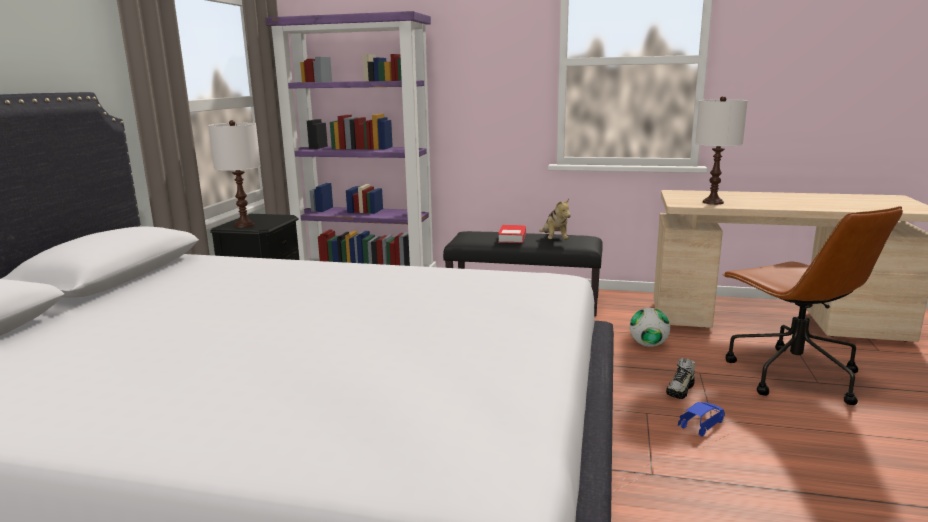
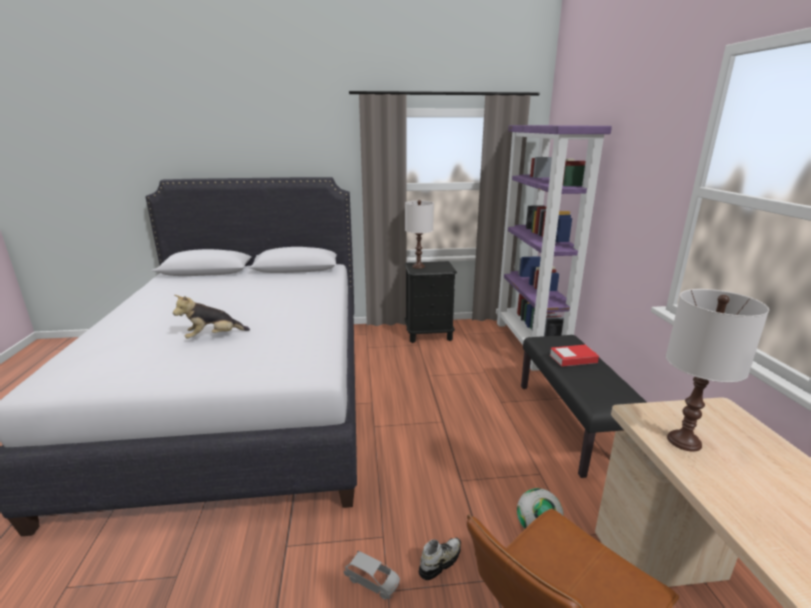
camera: 70 degrees right, 5 degrees up
(554, 240) = (593, 382): plush toy -> plush toy (213, 337)
(680, 390) = (440, 562): shoe -> shoe turned 120 degrees clockwise
(701, 425) = (372, 581): blue toy car -> grey toy car

